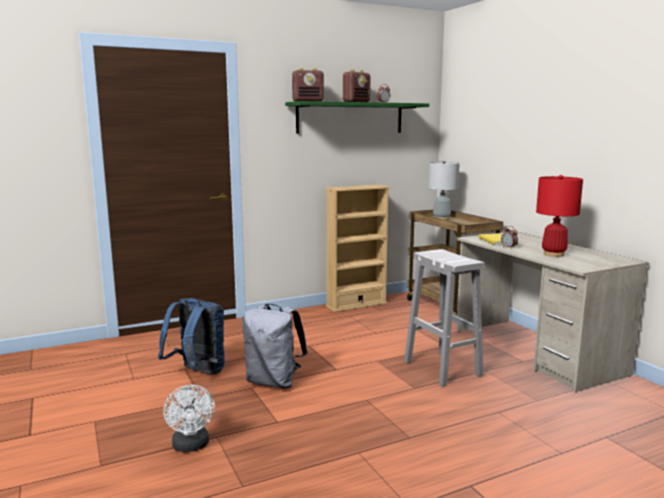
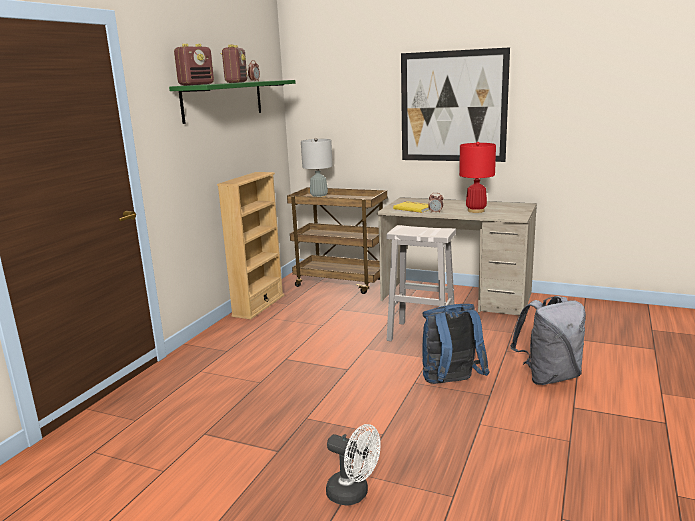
camera: 40 degrees left, 5 degrees up
(197, 372) = (225, 430): blue backpack -> blue backpack (450, 383)
(274, 382) = (316, 404): grey backpack -> grey backpack (549, 377)
(572, 136) = (453, 107): none -> picture

